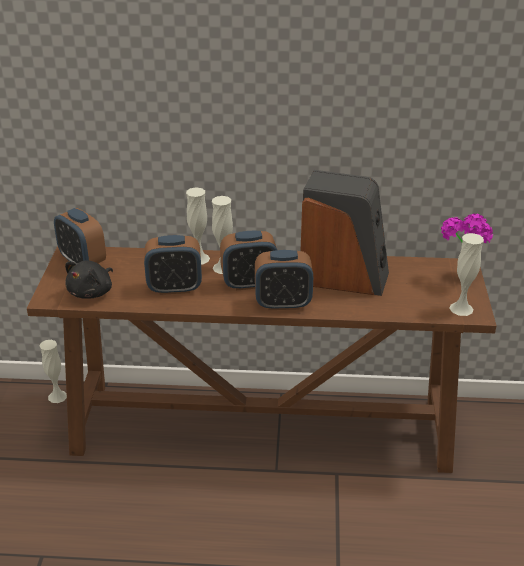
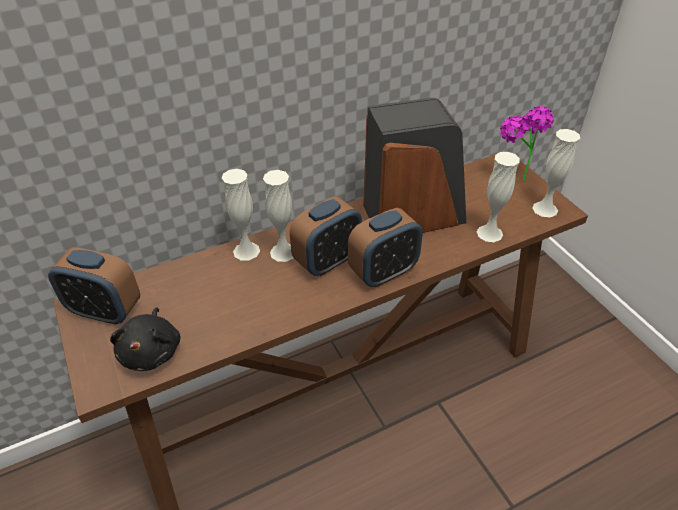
camera: 30 degrees left, 10 degrees up
(57, 396) = (101, 454): white vase -> white vase (489, 233)
(174, 288) = (250, 301): alarm clock -> none

